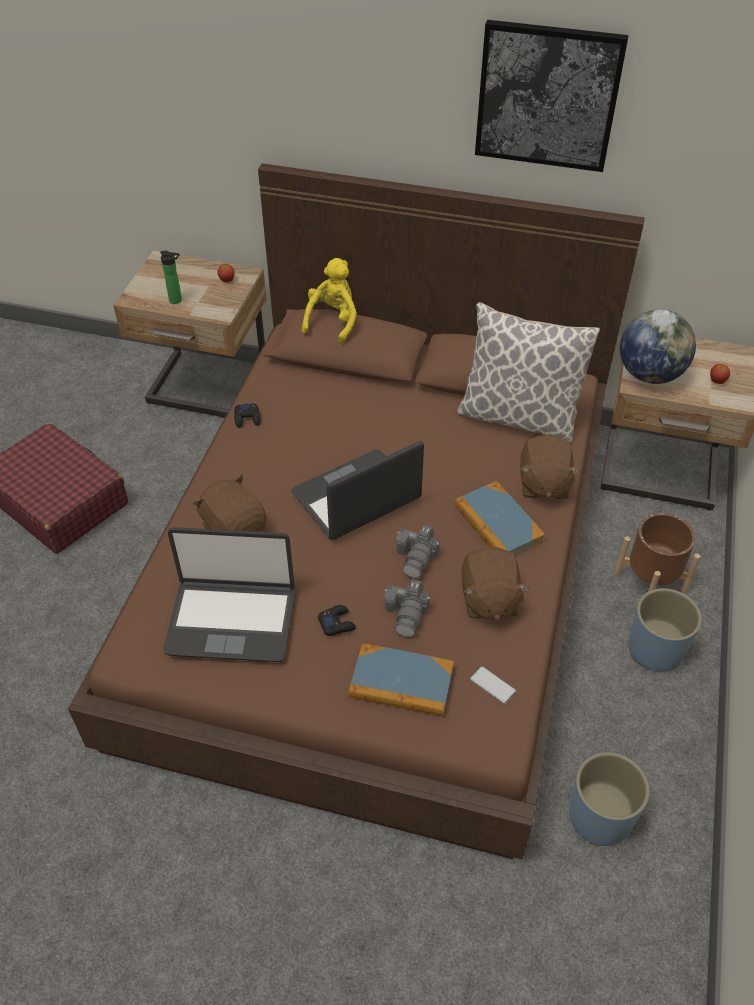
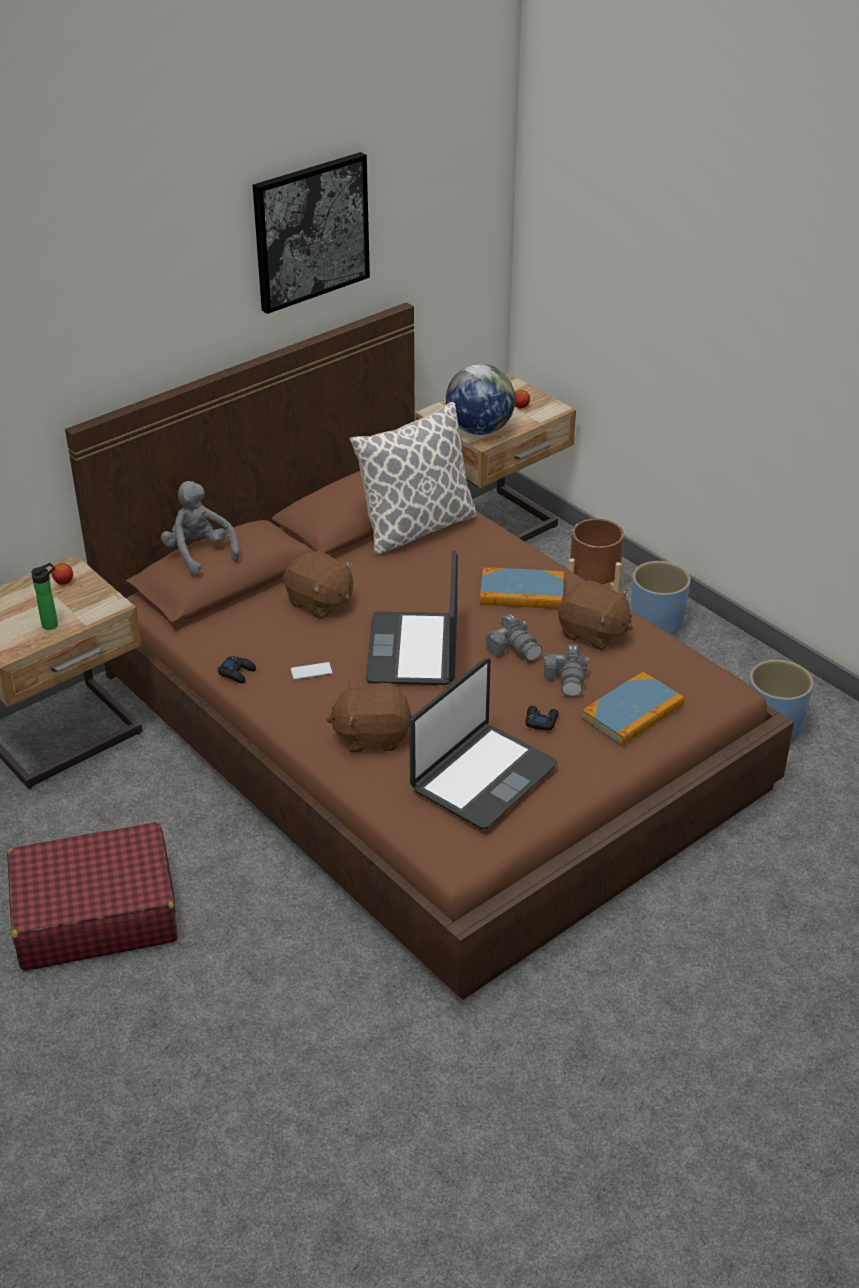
camera: 55 degrees left, 10 degrees down
(333, 321) = (199, 553): yellow plush toy -> grey plush toy
(407, 614) = (567, 680): camera -> camera turned 45 degrees clockwise
(493, 685) = (675, 669): phone -> phone (311, 671)
(543, 484) = (504, 551): brown plush toy -> brown plush toy (320, 602)

